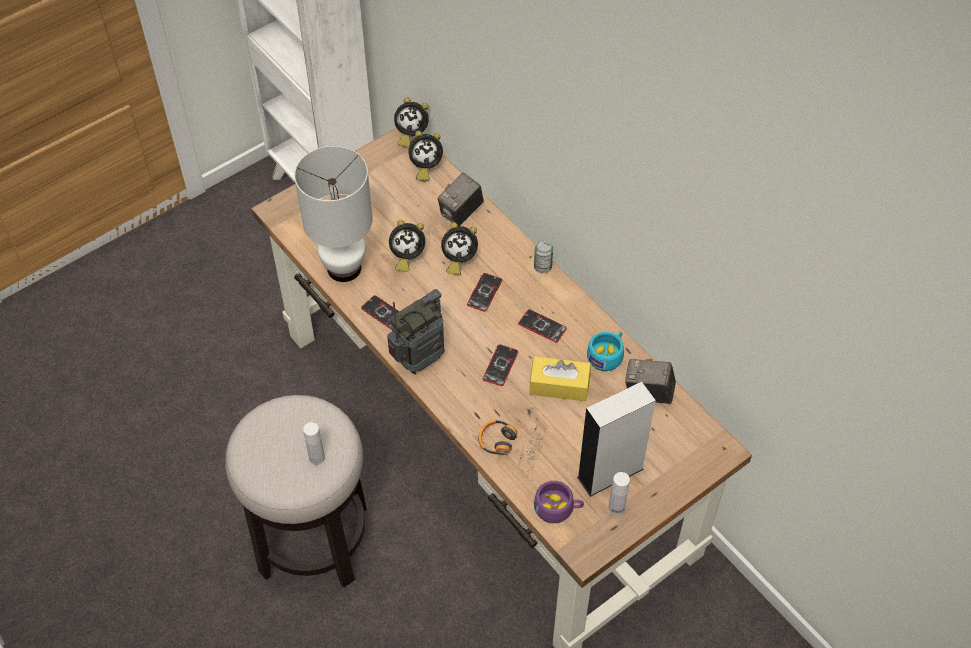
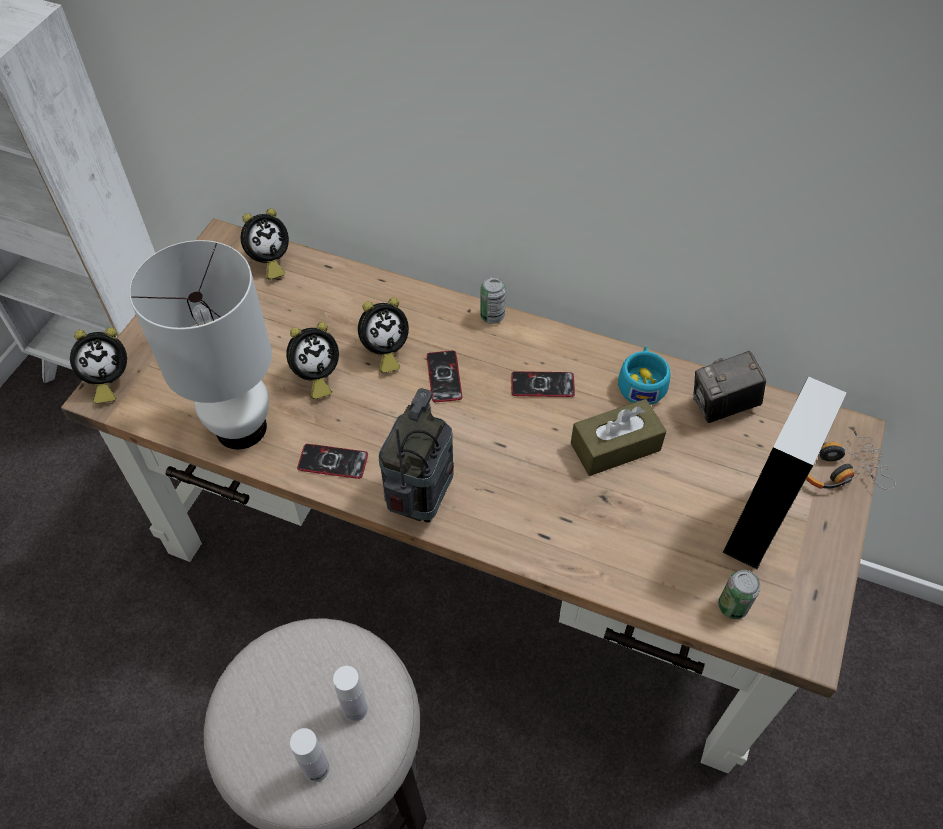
camera: 30 degrees left, 0 degrees up
(411, 134) = (226, 232): alarm clock -> alarm clock (107, 381)
(461, 213) = (350, 296): camera -> none
(500, 365) = (527, 457): phone -> none
(510, 446) = (613, 555): headphones -> headphones (839, 468)
(558, 508) = (732, 606): purple cup -> can
(559, 385) = (615, 447): yellow tissue box -> brown tissue box
(616, 507) = (798, 566): white bottle -> white bottle (316, 768)

